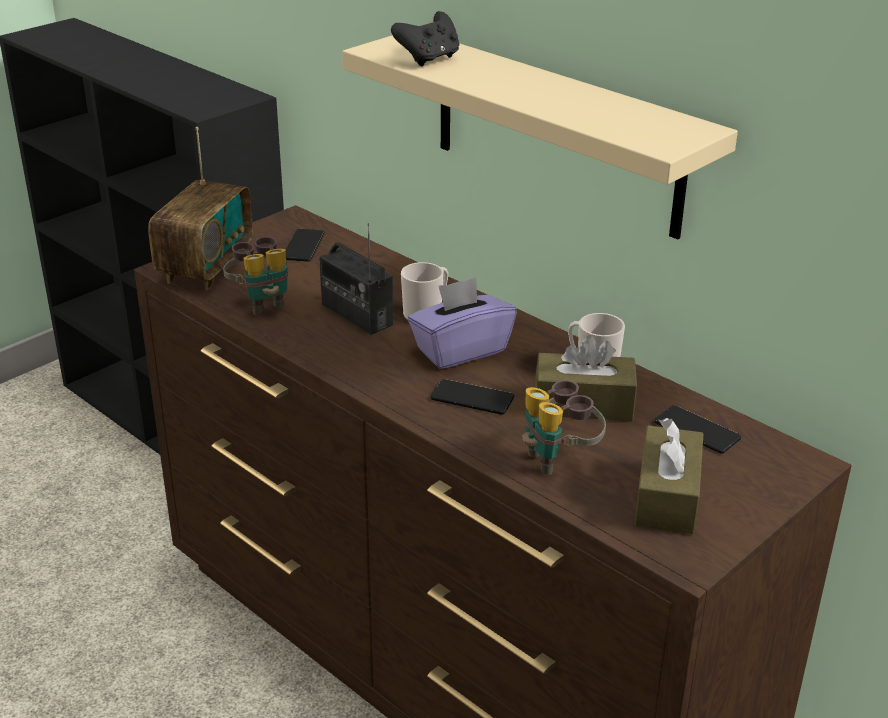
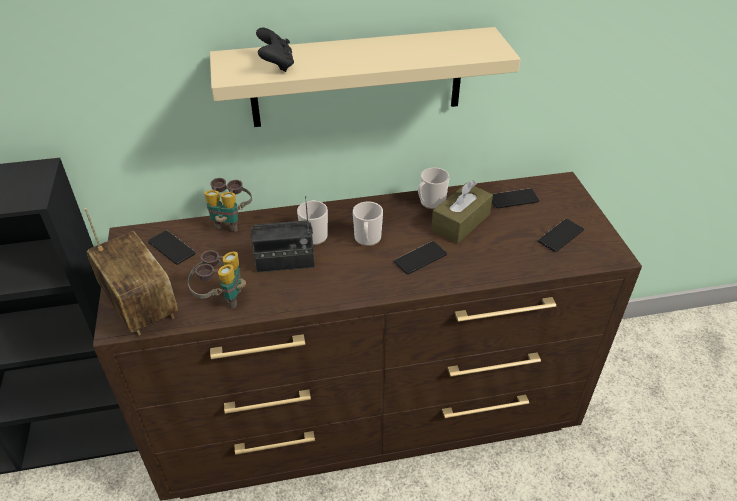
camera: 55 degrees left, 10 degrees up
(460, 350) = (367, 239): purple tissue box -> mug
(559, 458) = (502, 254): binoculars -> binoculars (230, 221)
(667, 496) = (560, 236): brown tissue box -> phone

